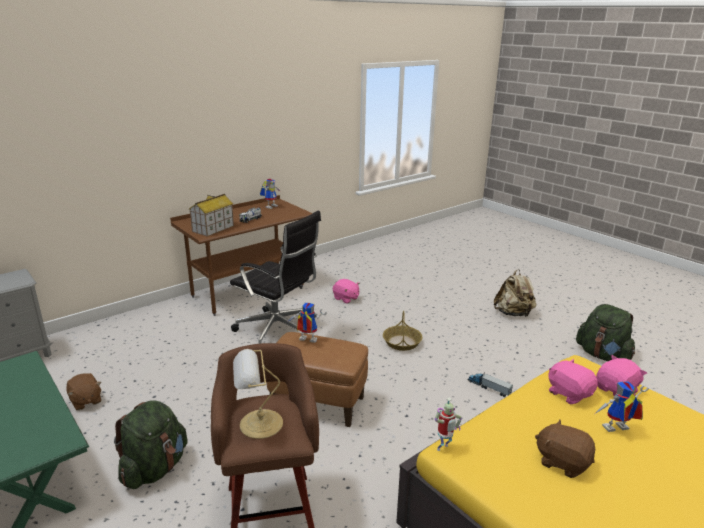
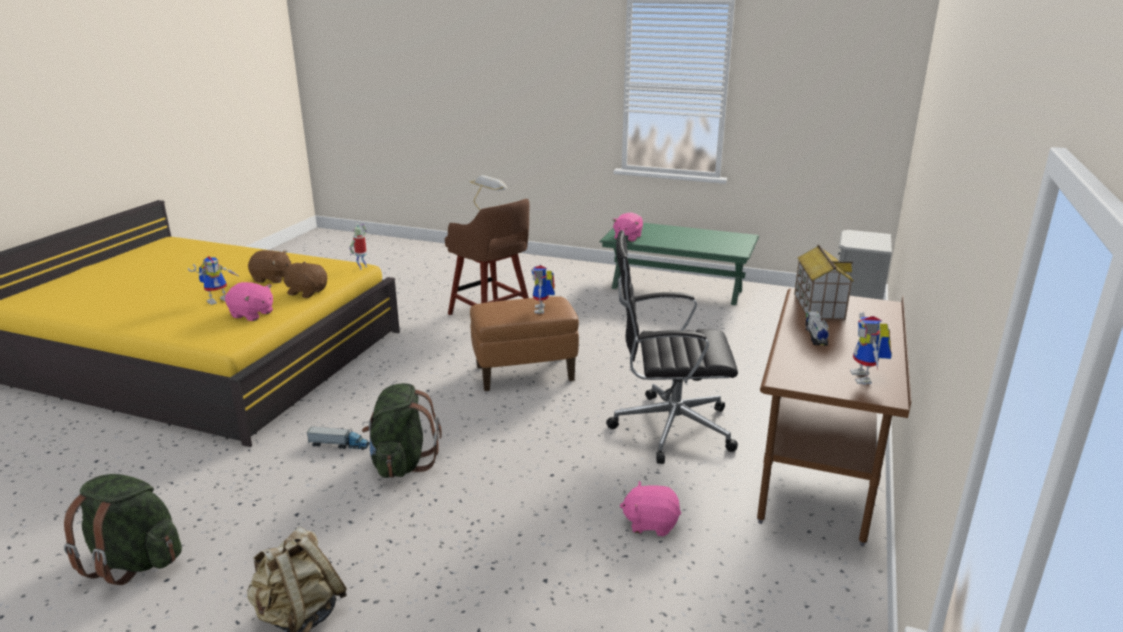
camera: 150 degrees right, 0 degrees up
(85, 401) = (721, 320): brown plush toy -> brown plush toy (307, 292)
(155, 468) = (596, 310): green backpack -> green backpack (401, 463)
(305, 341) = (543, 310): toy robot -> toy robot turned 105 degrees clockwise
(402, 342) = (486, 469): basket -> none
(616, 390) = (199, 326): pink plush toy -> pink plush toy (627, 237)

